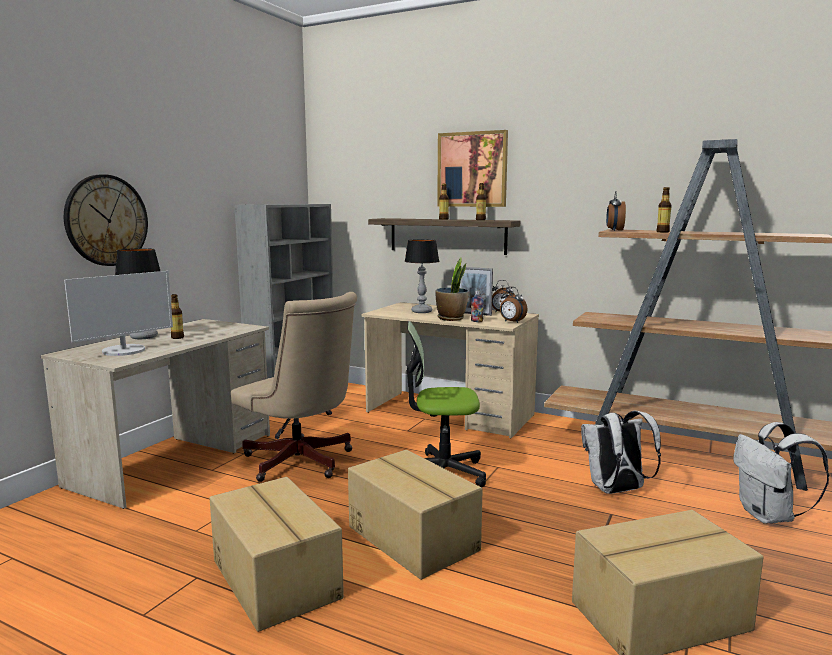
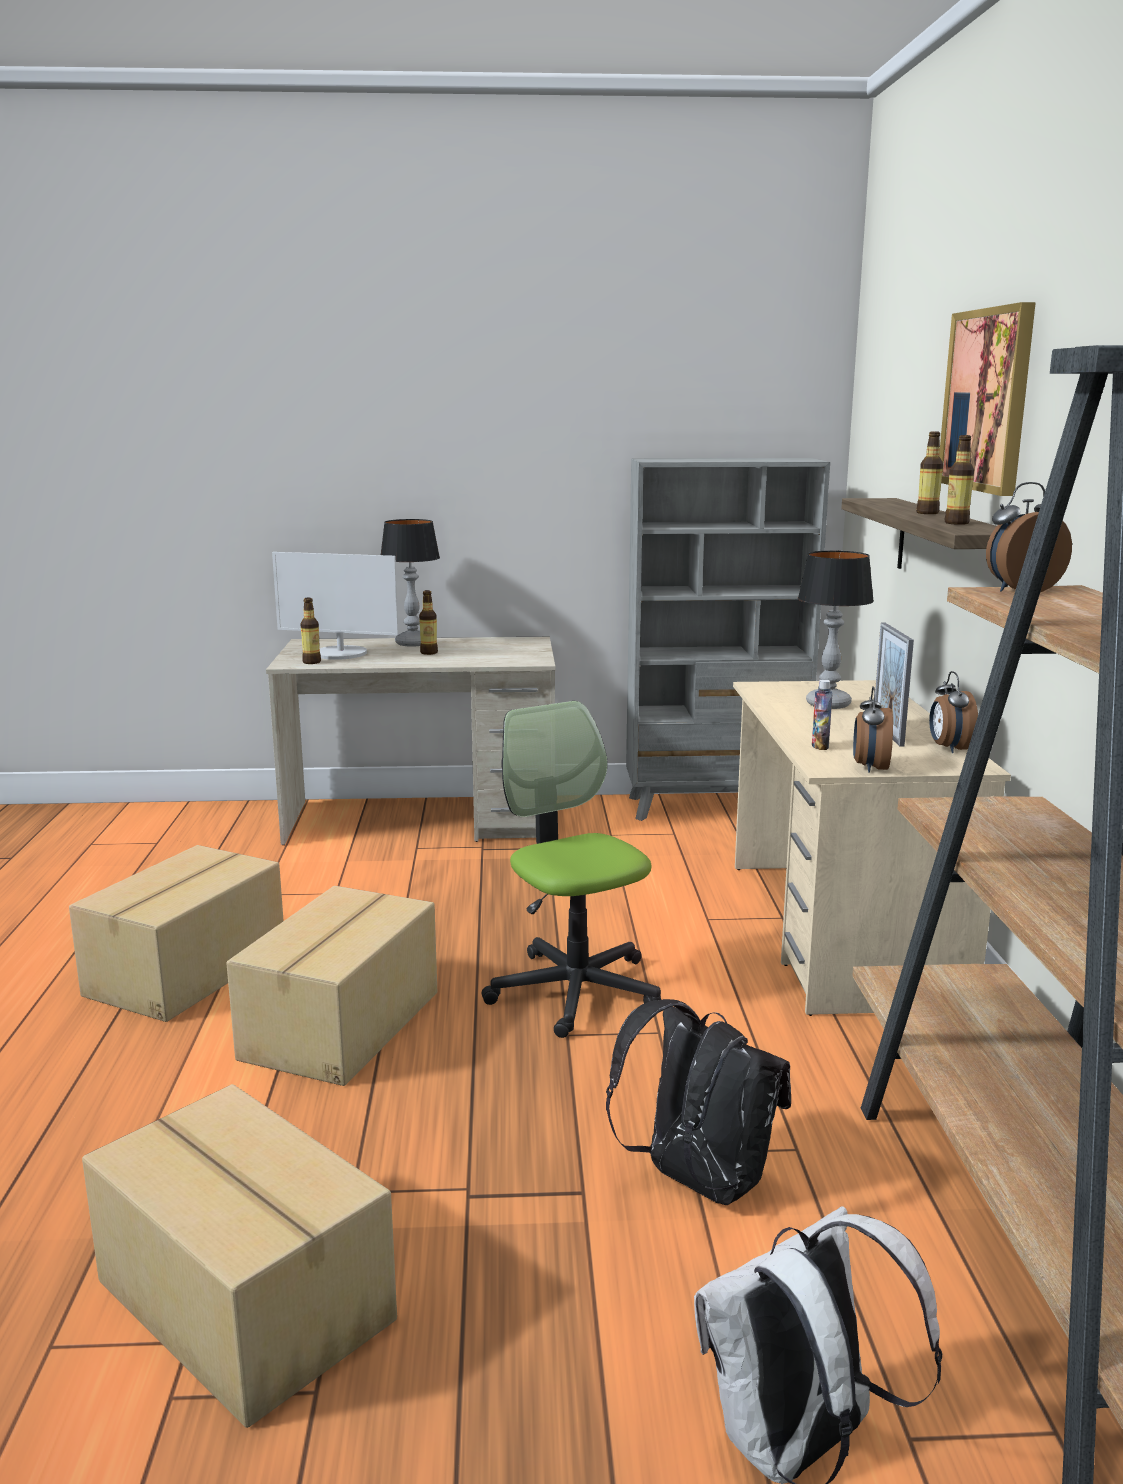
camera: 60 degrees right, 5 degrees up
(106, 220) = (398, 478): wall clock -> none
(301, 463) = (492, 887): beige office chair -> none
(451, 318) = (808, 729): potted plant -> none
(616, 490) = (697, 1182): white backpack -> black backpack
(662, 232) = (1054, 614): bottle -> bottle (311, 662)

